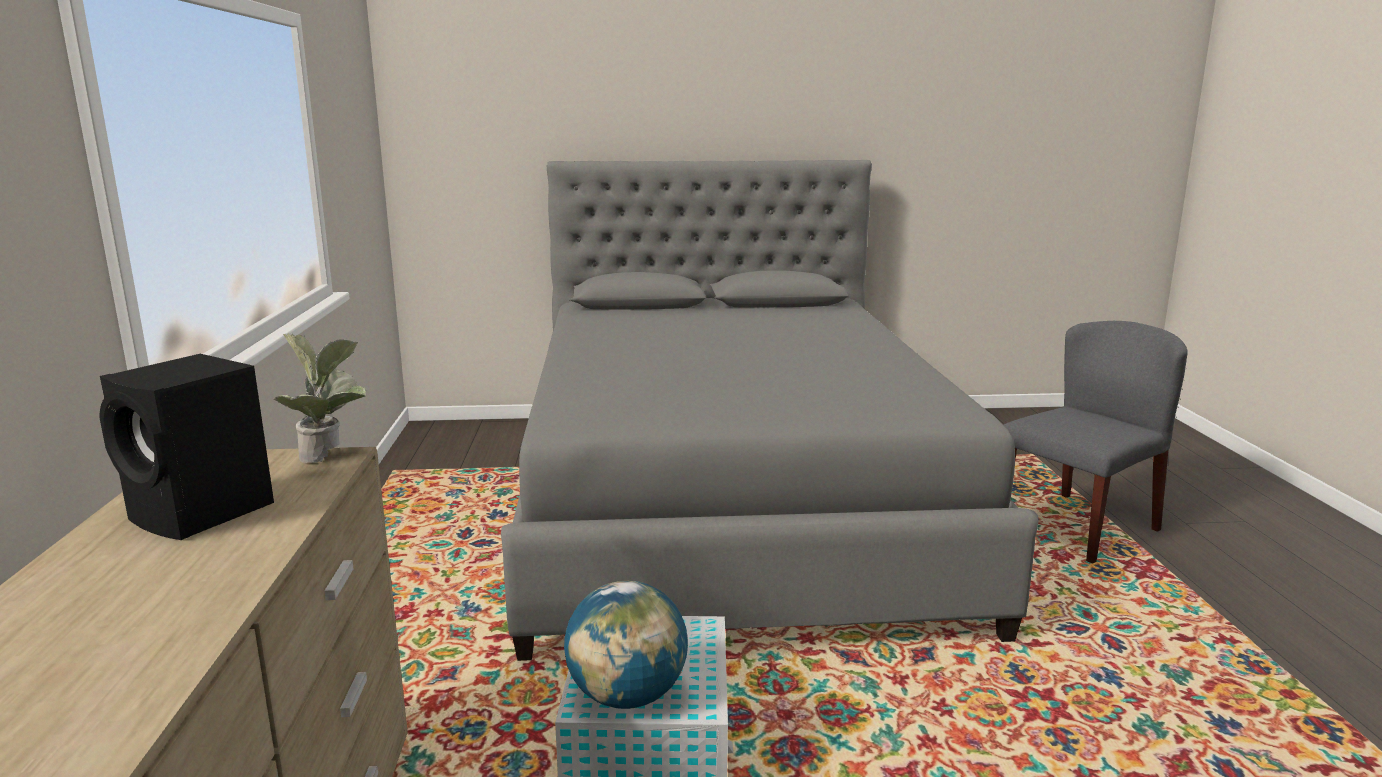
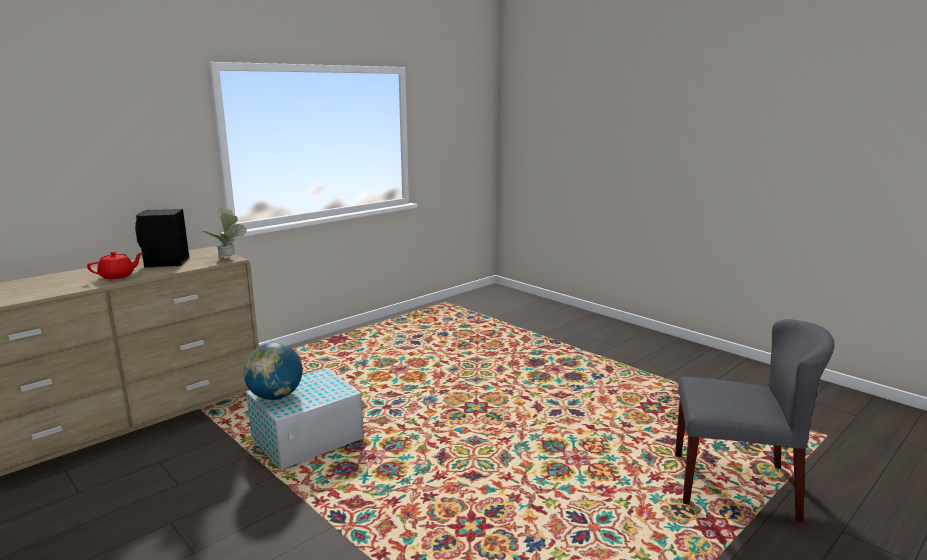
camera: 50 degrees right, 0 degrees up
(184, 581) = (118, 276): none -> red teapot
(731, 503) = (550, 373): grey bed -> none

